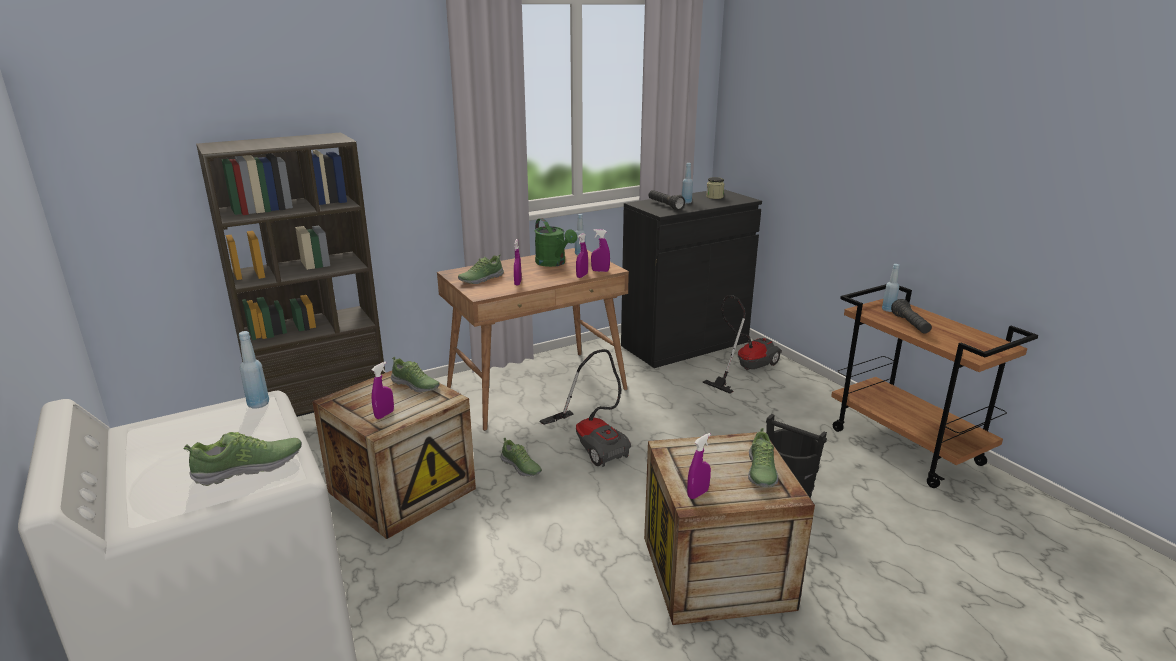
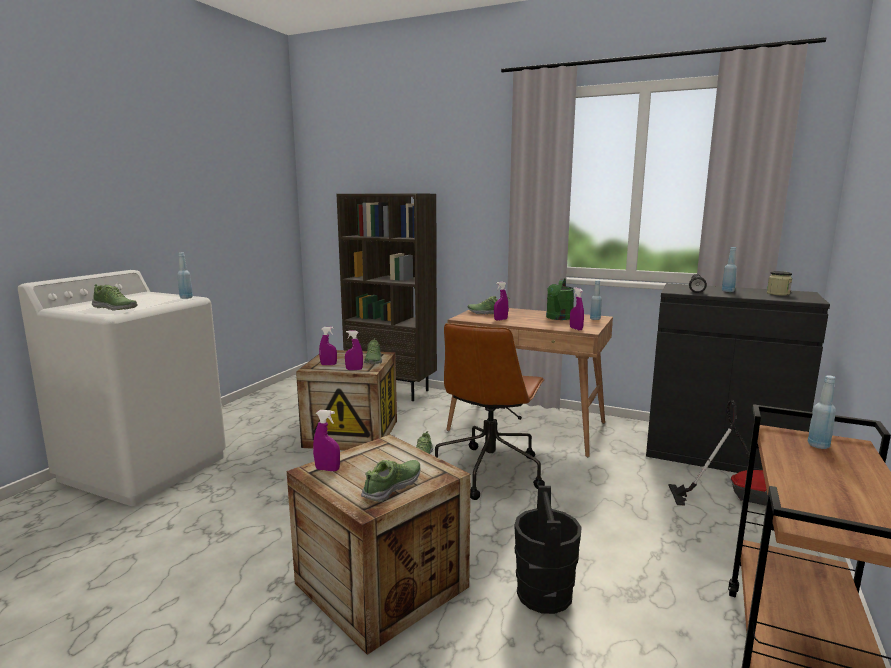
camera: 55 degrees right, 10 degrees down
(582, 276) = (553, 327): purple spray bottle -> purple spray bottle (354, 369)
(593, 443) = (490, 471): vacuum cleaner -> brown office chair
(761, 471) = (393, 487): shoe -> shoe turned 150 degrees clockwise
(910, 325) = (802, 465): black flashlight -> none

